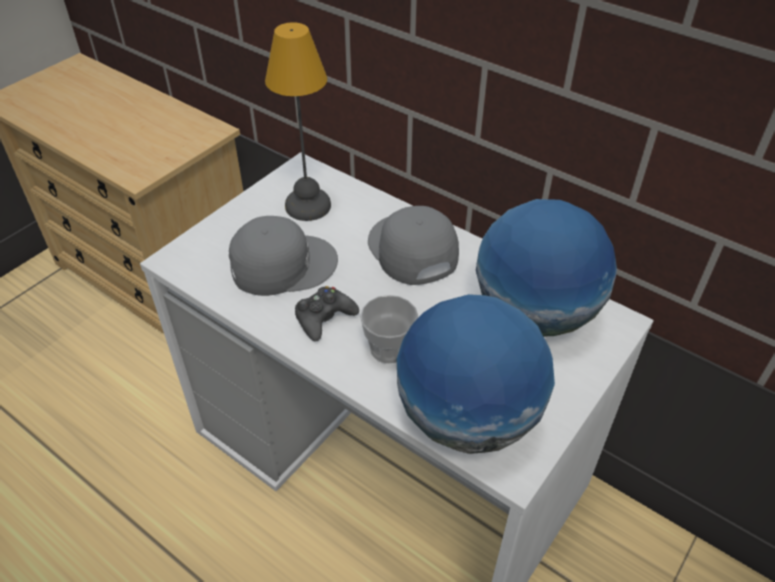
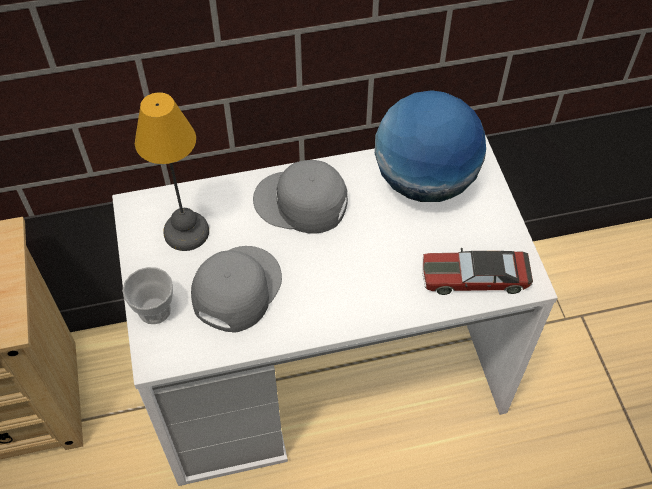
camera: 50 degrees left, 10 degrees up
(324, 318) = (317, 298): black game controller -> none
(389, 349) = (380, 279): cup -> cup (154, 310)
(468, 418) = (474, 277): globe -> toy car

